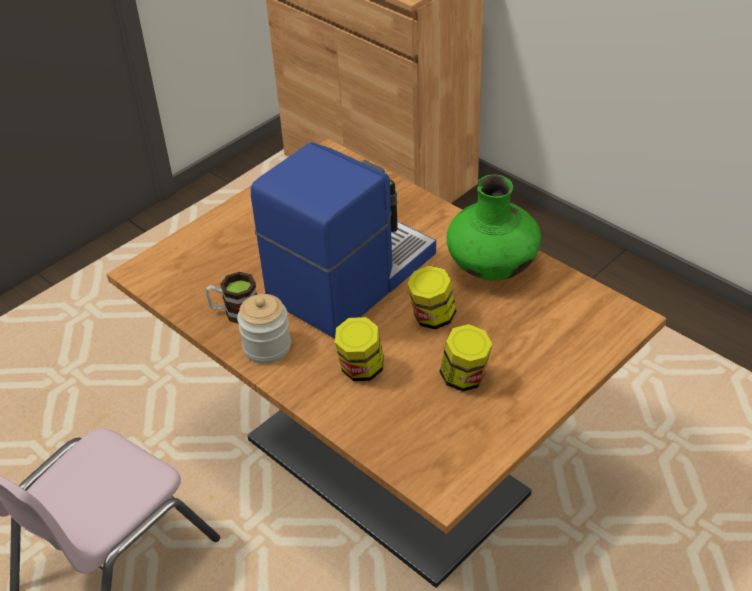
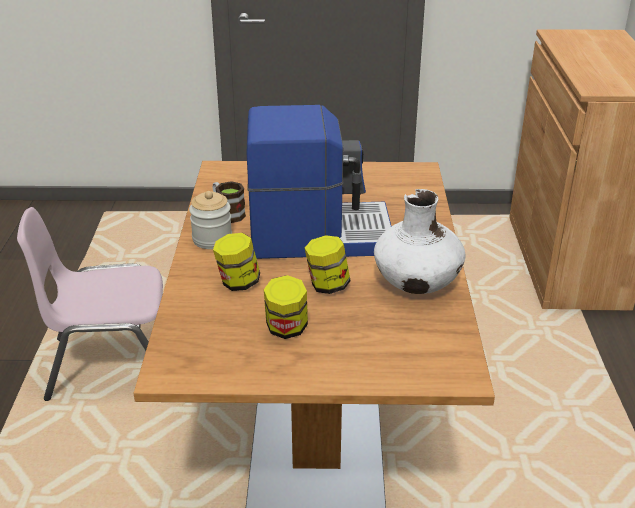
camera: 45 degrees right, 10 degrees down
(492, 267) = (417, 284): green vase -> white vase

